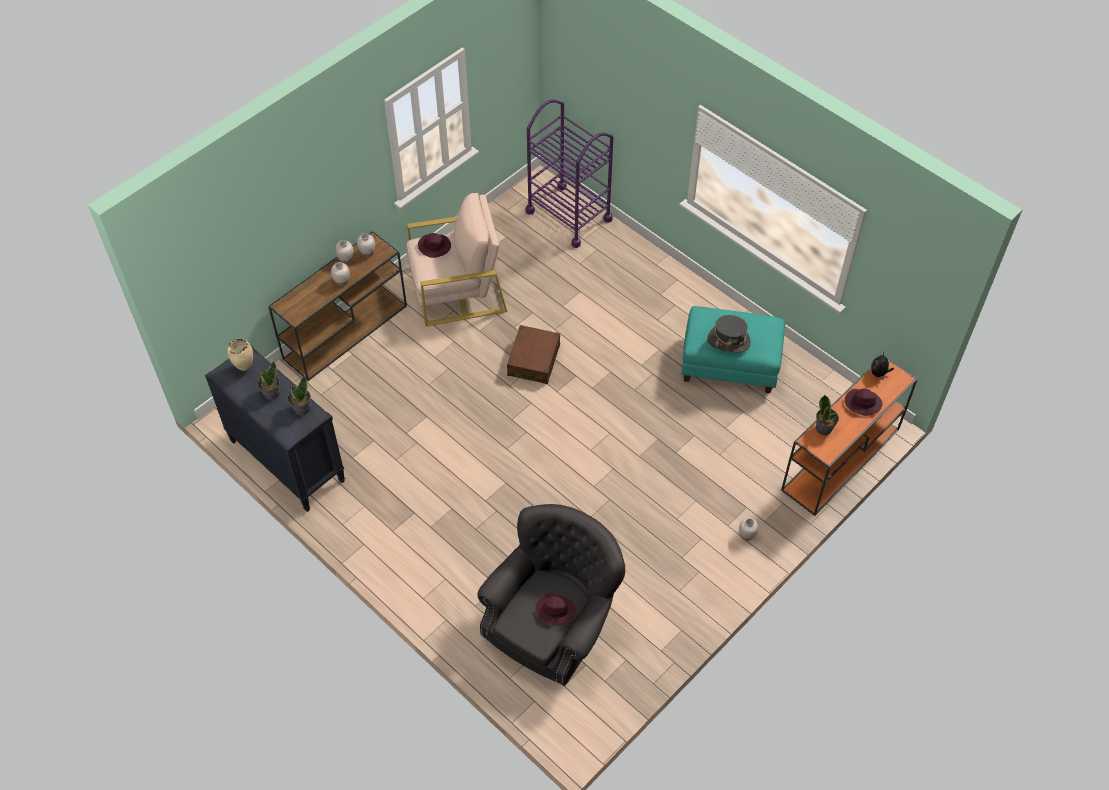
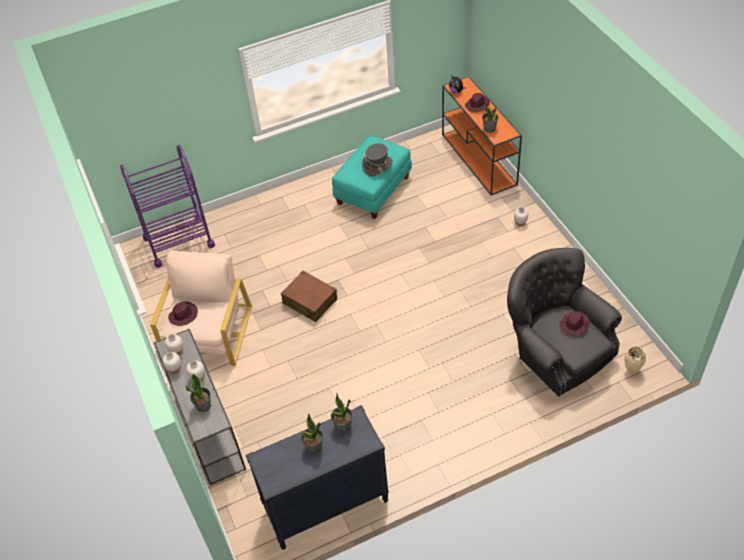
camera: 65 degrees left, 5 degrees down
(245, 368) = (274, 463): beige vase -> beige vase (632, 370)
(311, 298) = (204, 405): none -> potted plant
(346, 331) = (207, 426): brown console table -> grey console table

